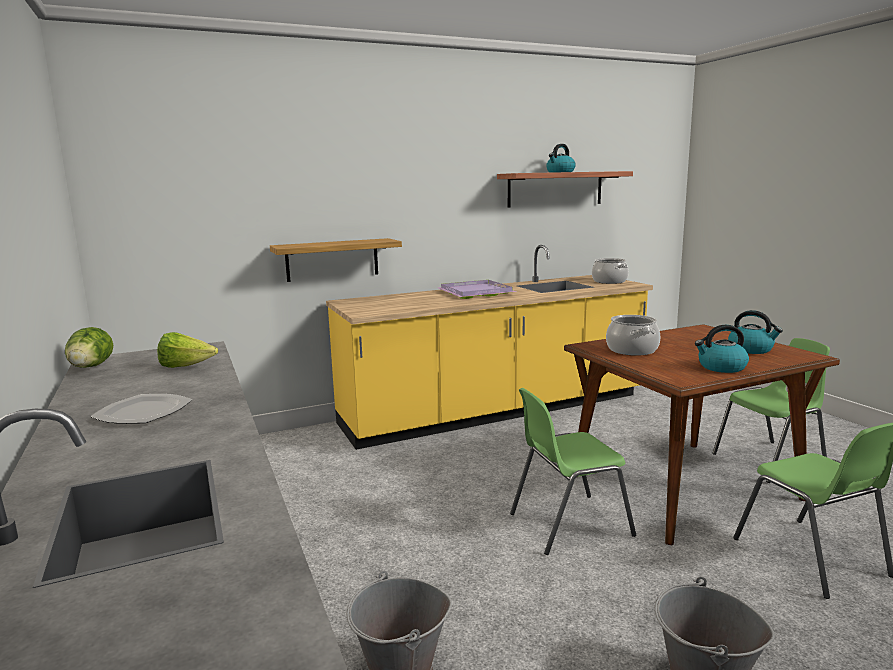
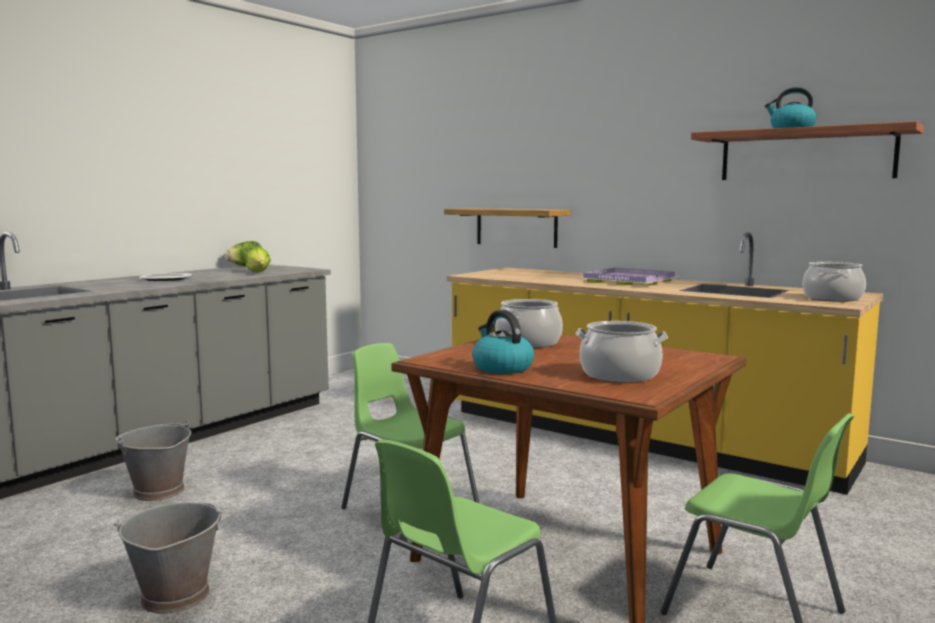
camera: 60 degrees right, 5 degrees down
(751, 349) = (620, 375): kettle -> cooking pot

